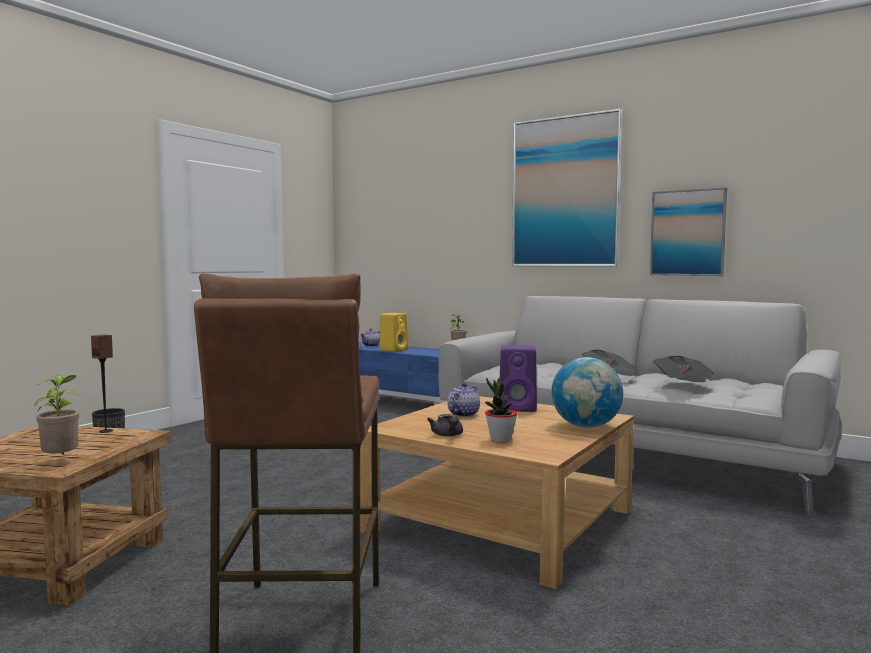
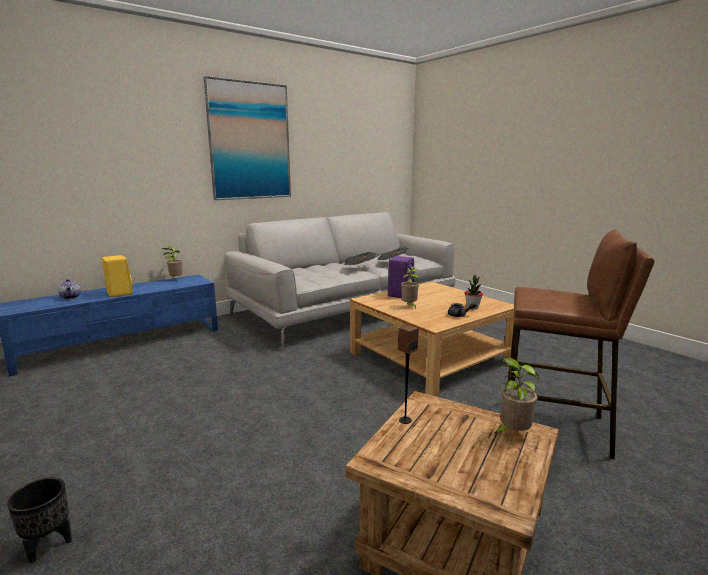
camera: 70 degrees left, 10 degrees up
(463, 414) = (409, 306): teapot -> potted plant
(586, 426) = (451, 291): globe -> none
(687, 233) = (325, 174): picture -> none

